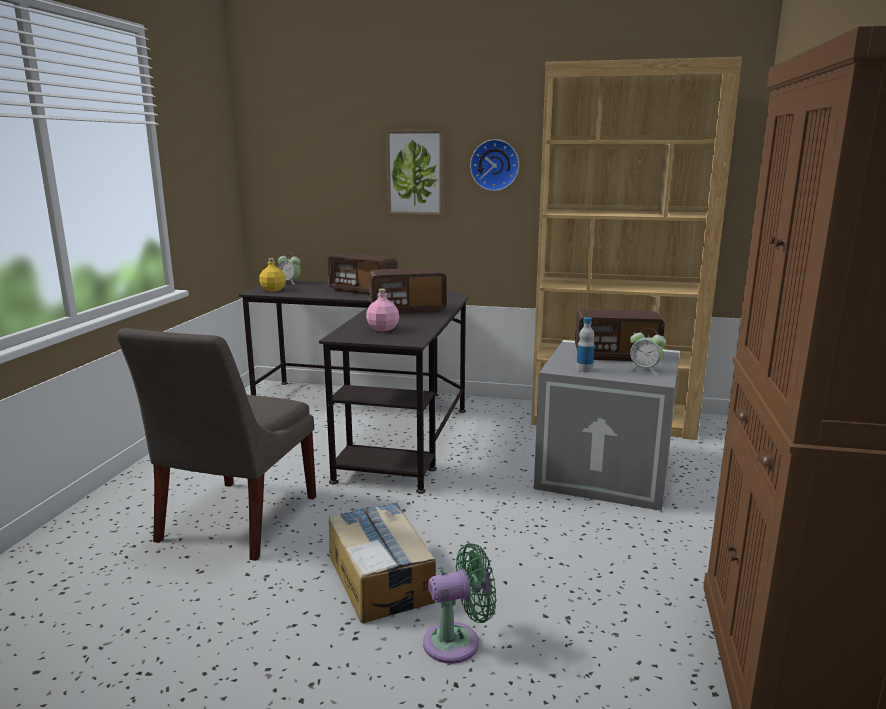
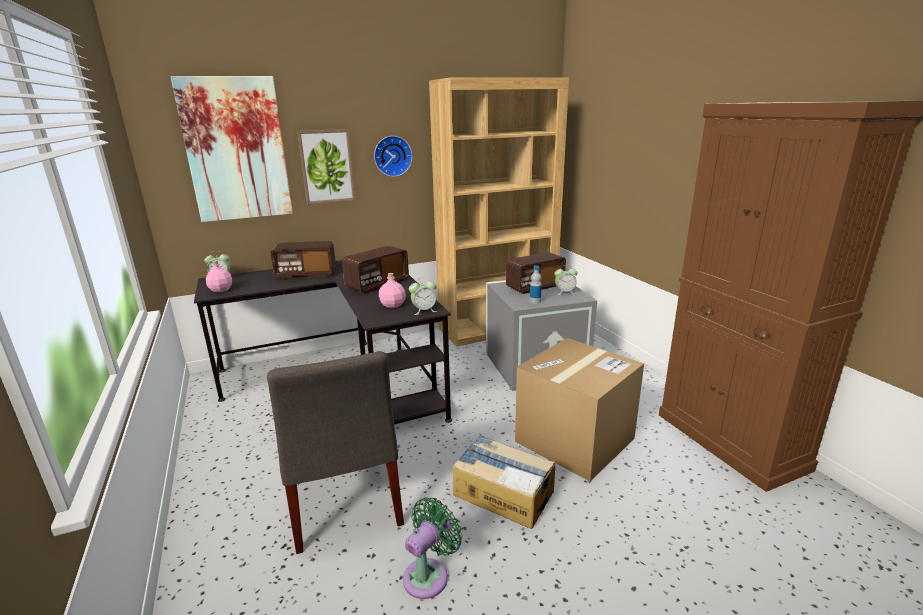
camera: 35 degrees left, 5 degrees up
(273, 290) = (221, 290): yellow bottle -> pink bottle
(325, 148) = (236, 150): none -> picture
(401, 339) = (424, 311): none -> alarm clock
(457, 642) = (595, 509): green fan -> green fan (429, 575)
(537, 565) = (574, 440): none -> cardboard box

